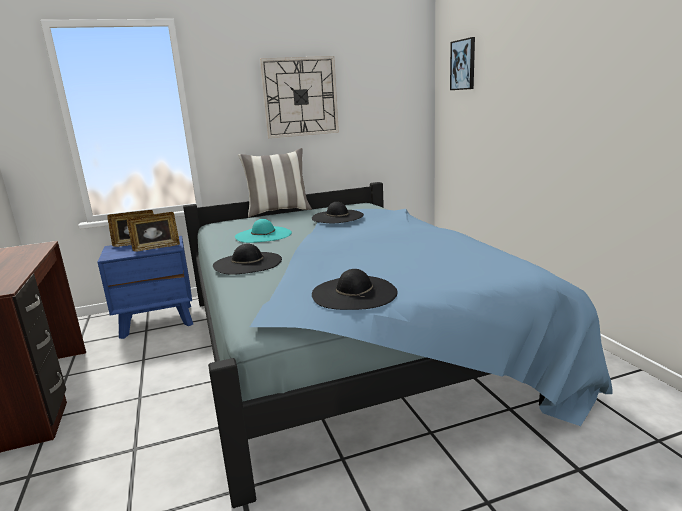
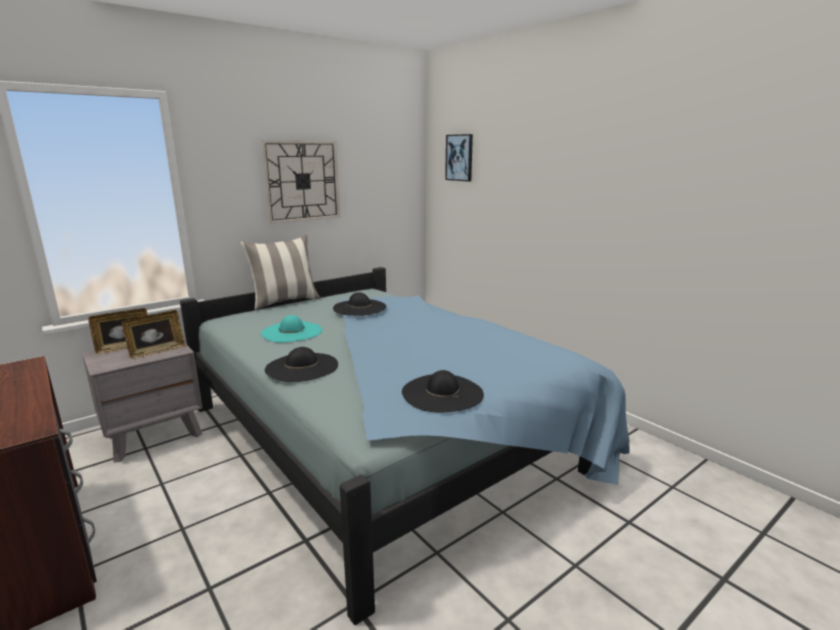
camera: 20 degrees left, 0 degrees up
(158, 321) = (154, 435): blue nightstand -> grey nightstand

